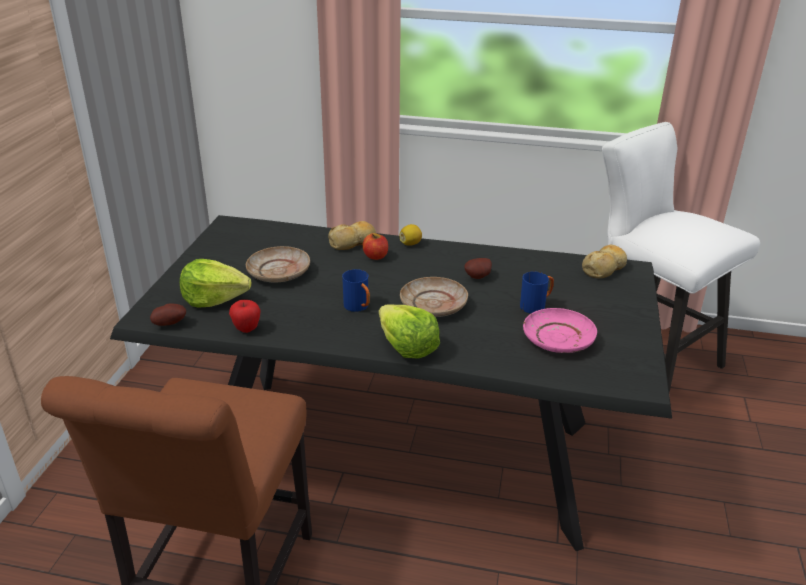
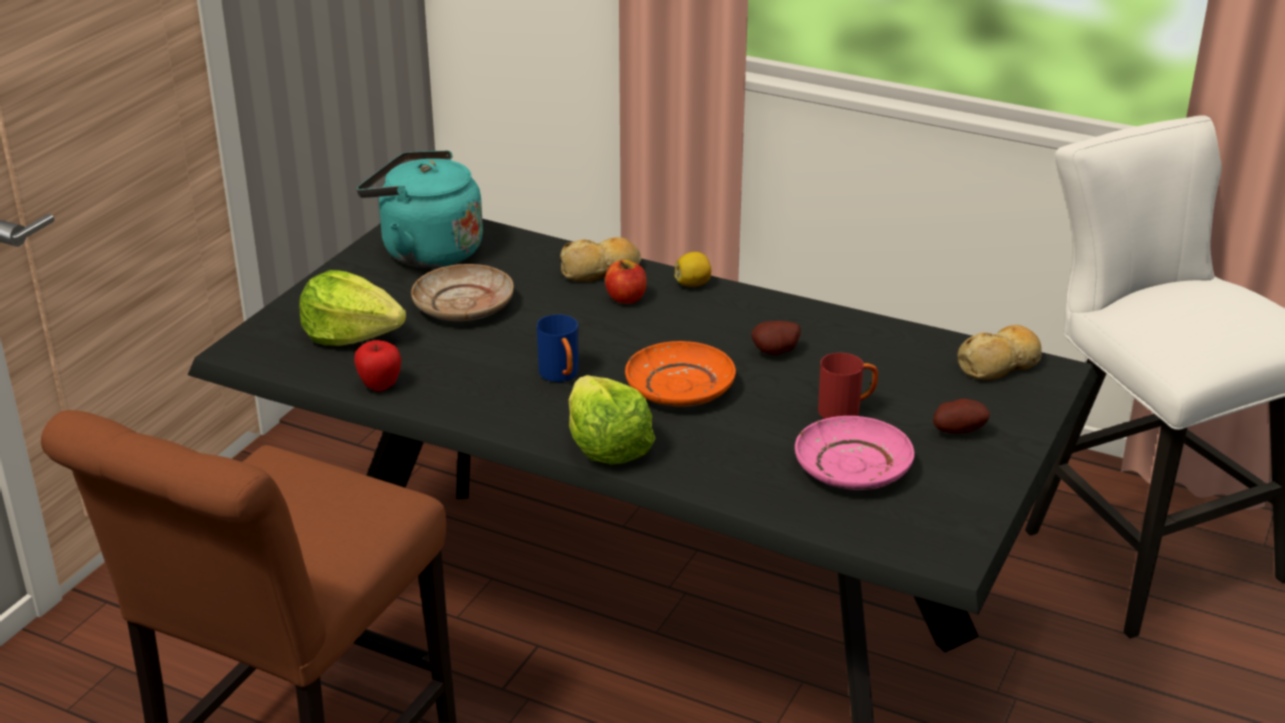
camera: 15 degrees right, 0 degrees up
(170, 323) = (274, 363): potato -> potato (958, 431)
(241, 242) = (426, 251): none -> turquoise kettle
(433, 305) = (680, 388): beige plate -> orange plate
(536, 306) = (846, 411): blue mug -> red mug

